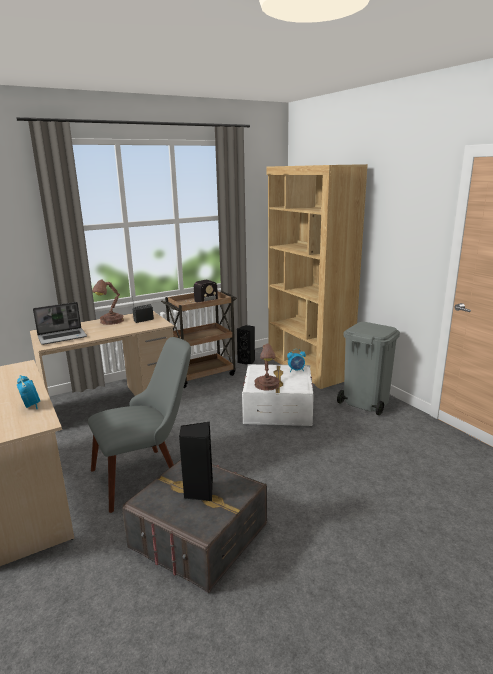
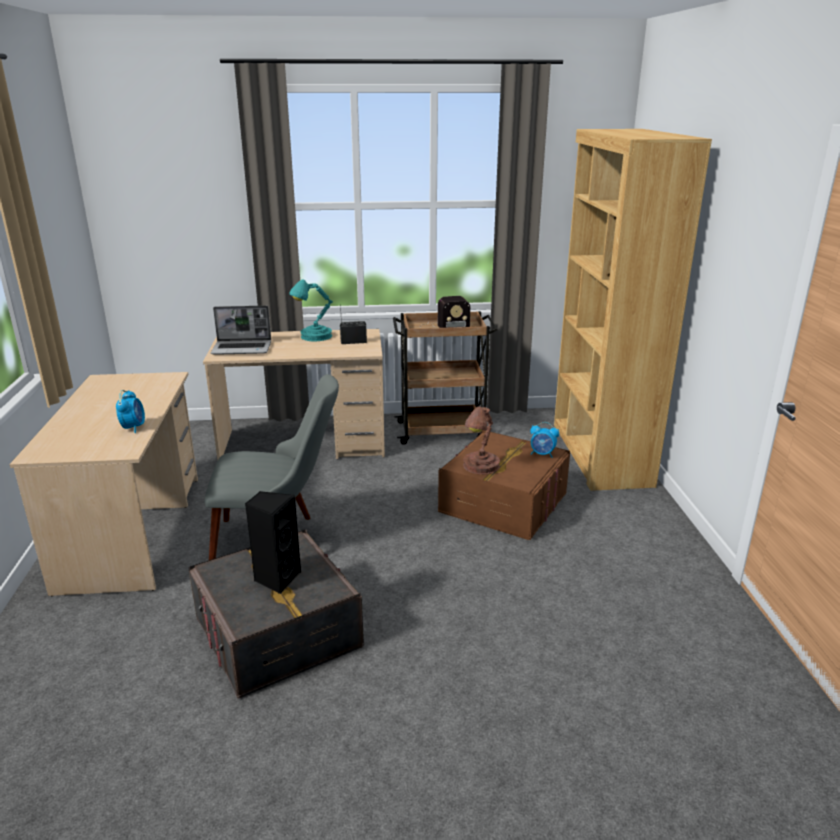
camera: 25 degrees right, 5 degrees up
(110, 321) = (314, 337): brown table lamp -> turquoise table lamp
(247, 362) = (517, 426): black speaker -> none
(278, 408) = (503, 503): white storage box -> brown storage box
(365, 402) = (641, 528): grey trash can -> none

